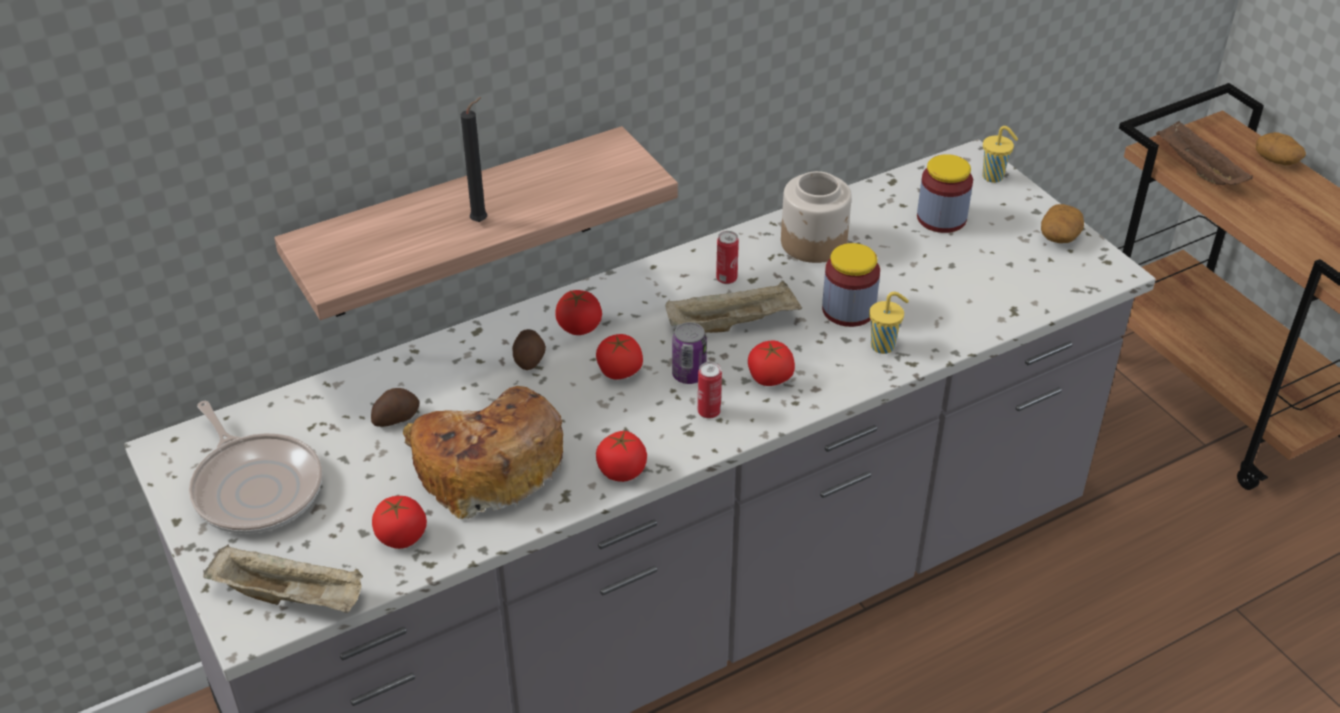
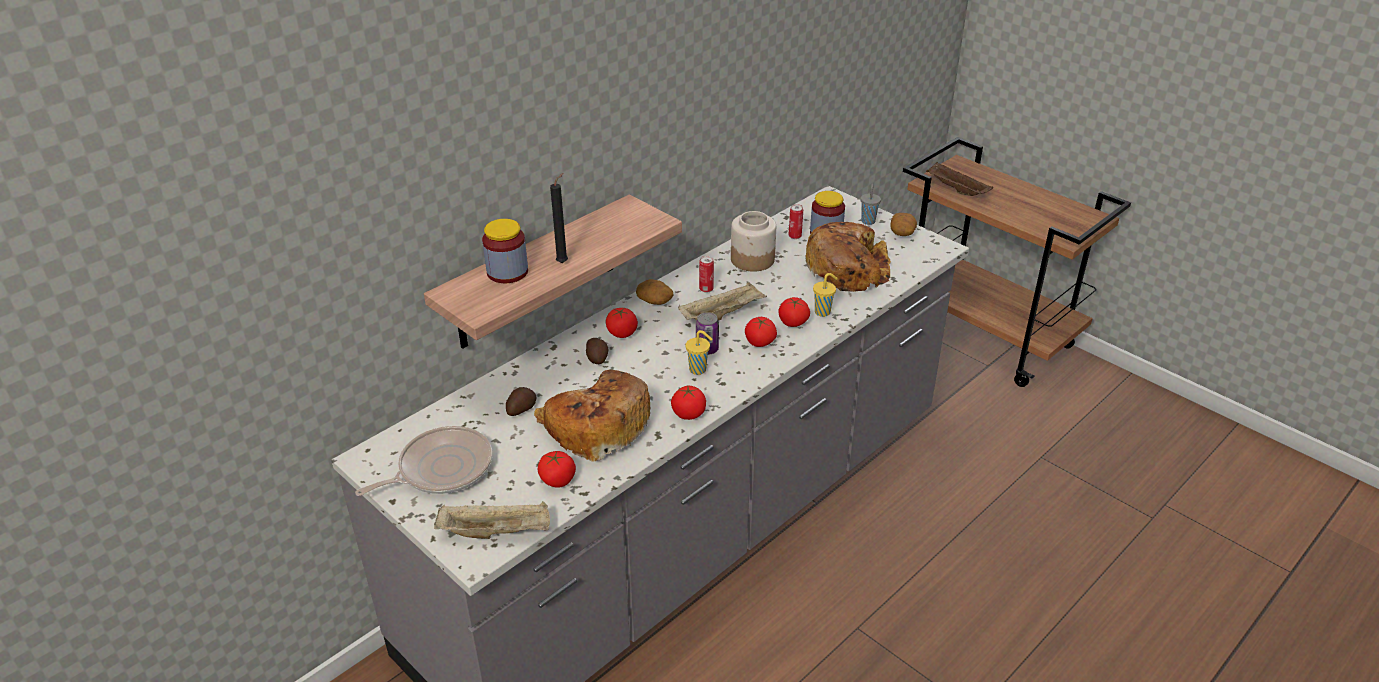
camera: 15 degrees left, 5 degrees down
(256, 487) = (441, 469): frying pan -> frying pan turned 75 degrees counterclockwise
(619, 371) = (660, 355): tomato -> tomato (793, 322)
(709, 412) = (729, 369): can -> can (795, 236)
(848, 310) = (792, 295): jar -> jar (507, 272)
(950, 282) = (848, 269): none -> bread
(994, 177) = (848, 205): yellow cup -> yellow cup (699, 370)
(1015, 207) = (868, 221): none -> grey cup
(1277, 160) = (1000, 177): potato -> potato (655, 301)

